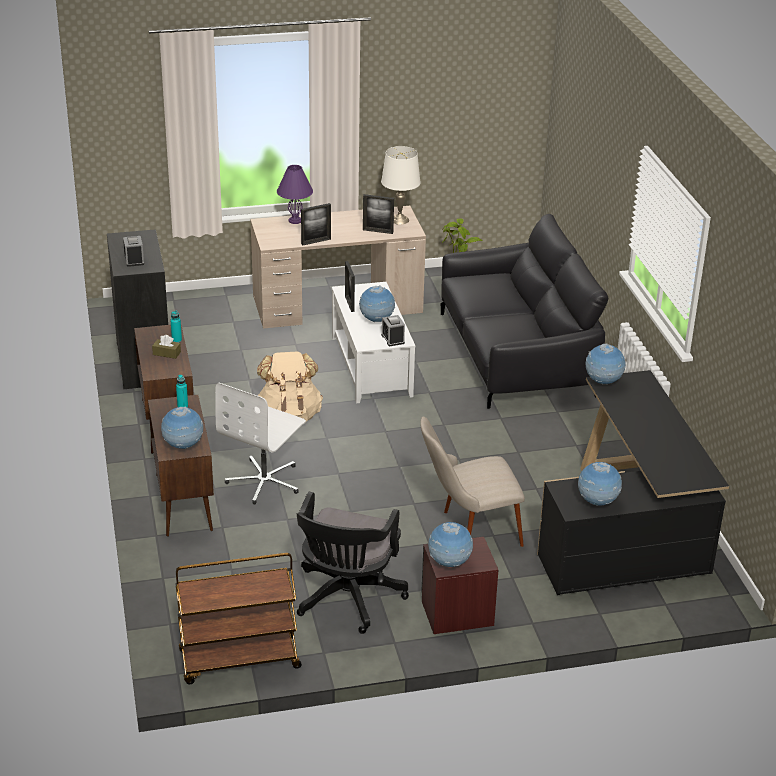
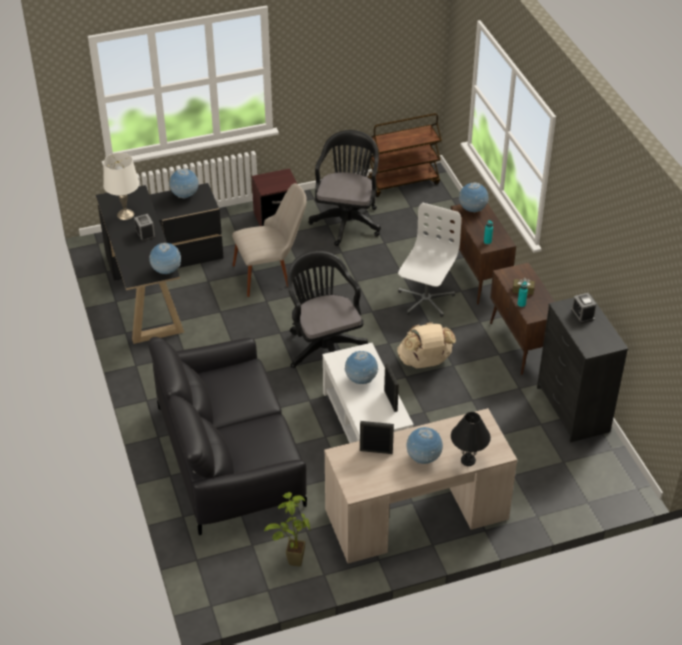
camera: 175 degrees right, 10 degrees up
(295, 220) = (468, 460): purple table lamp -> black table lamp
(316, 241) = (436, 427): picture frame -> none
(392, 339) = (343, 359): alarm clock -> alarm clock (145, 234)
(400, 220) = (355, 474): white table lamp -> white table lamp (125, 214)
(406, 439) = (324, 347): none -> black office chair
(449, 563) = (281, 176): globe -> globe (423, 458)

